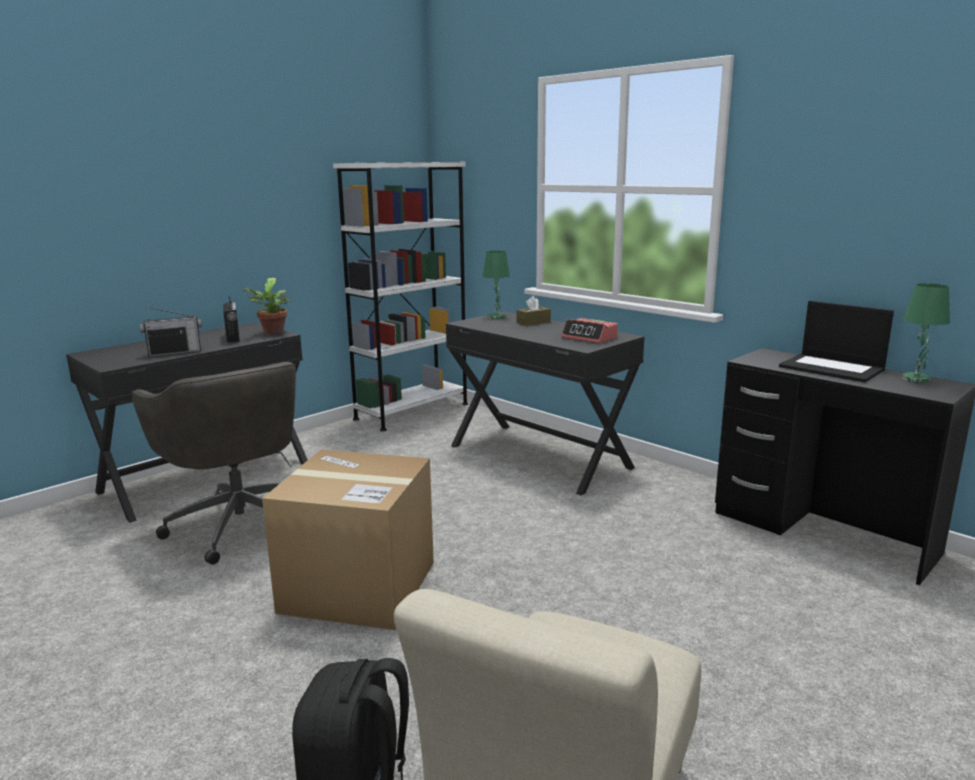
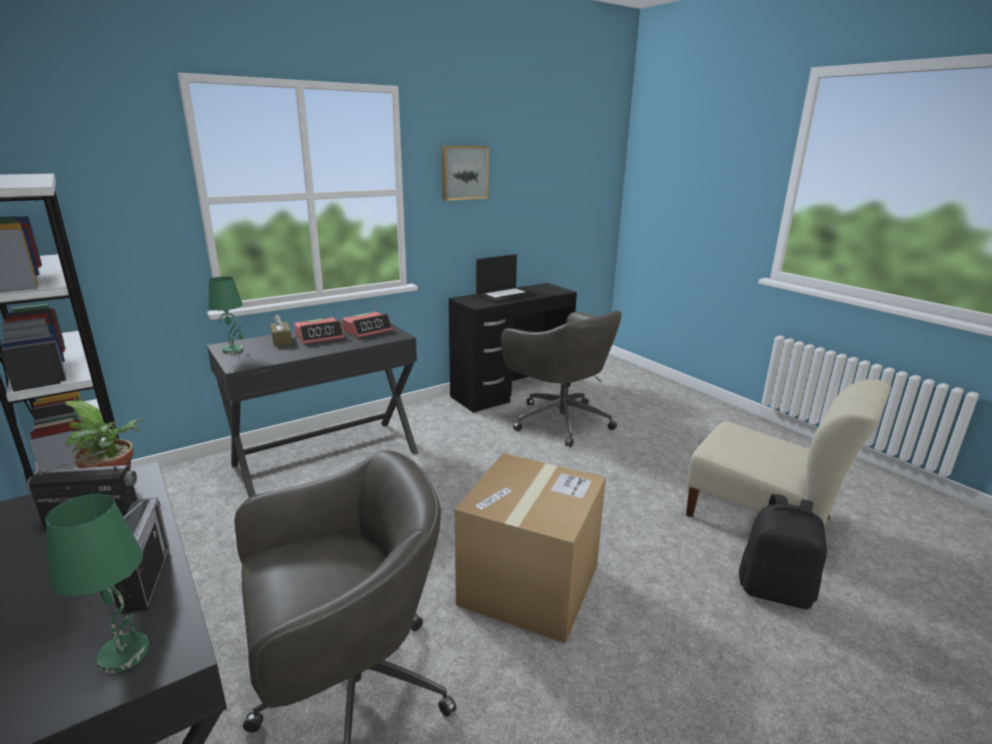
camera: 80 degrees left, 5 degrees up
(553, 329) = (320, 336): none -> alarm clock
(762, 582) = (559, 420): none -> grey office chair
(820, 167) = (464, 172): none -> picture
(917, 379) = (535, 287): green table lamp -> green table lamp (126, 654)

